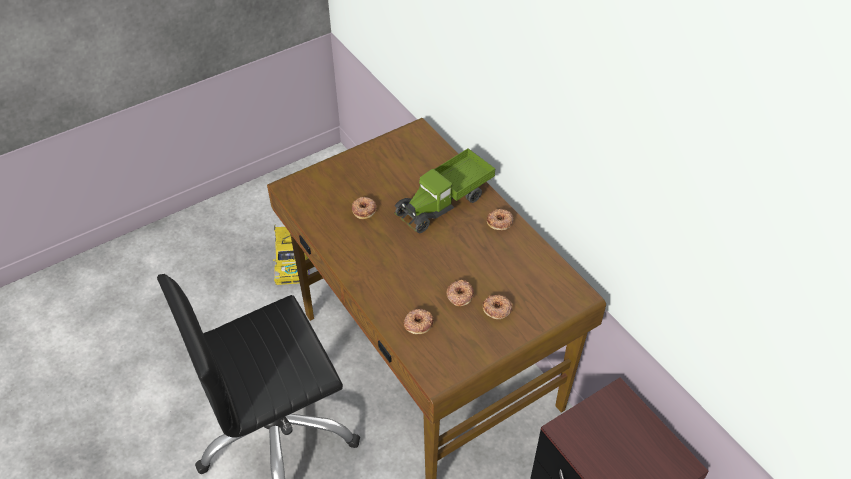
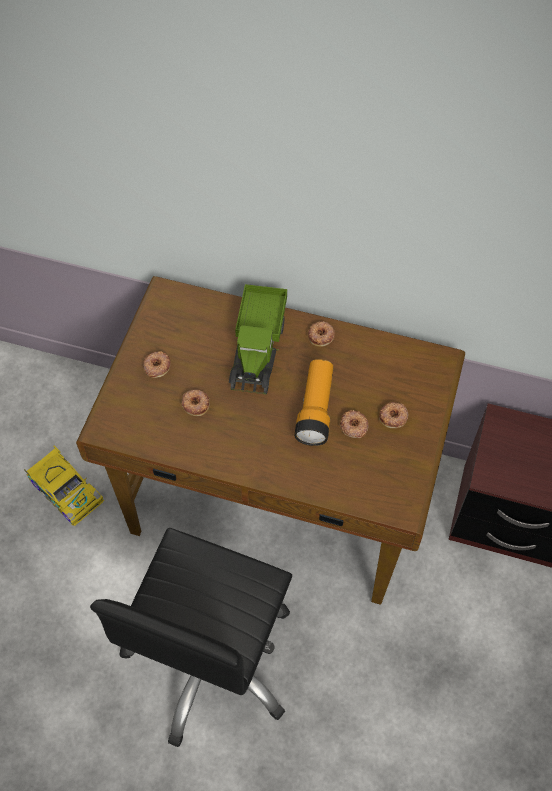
camera: 40 degrees left, 10 degrees up
(418, 323) = (346, 475): donut -> donut (157, 366)
(443, 266) = (315, 410): none -> flashlight

